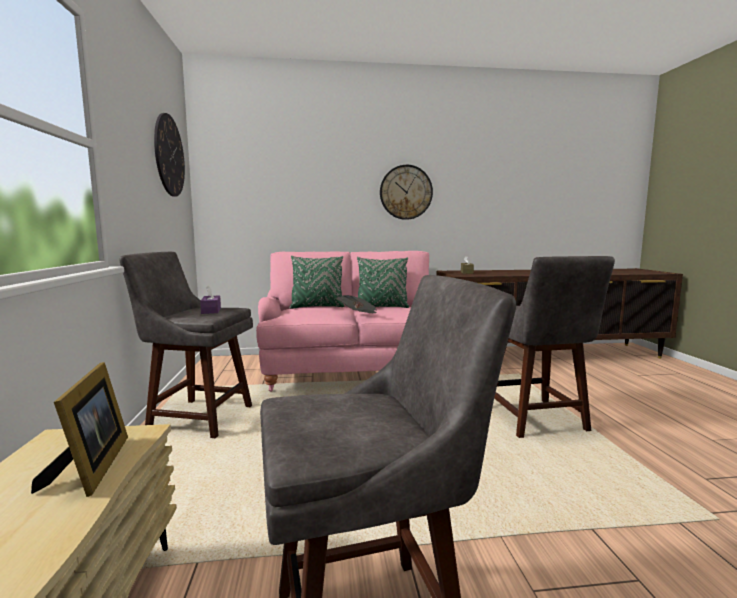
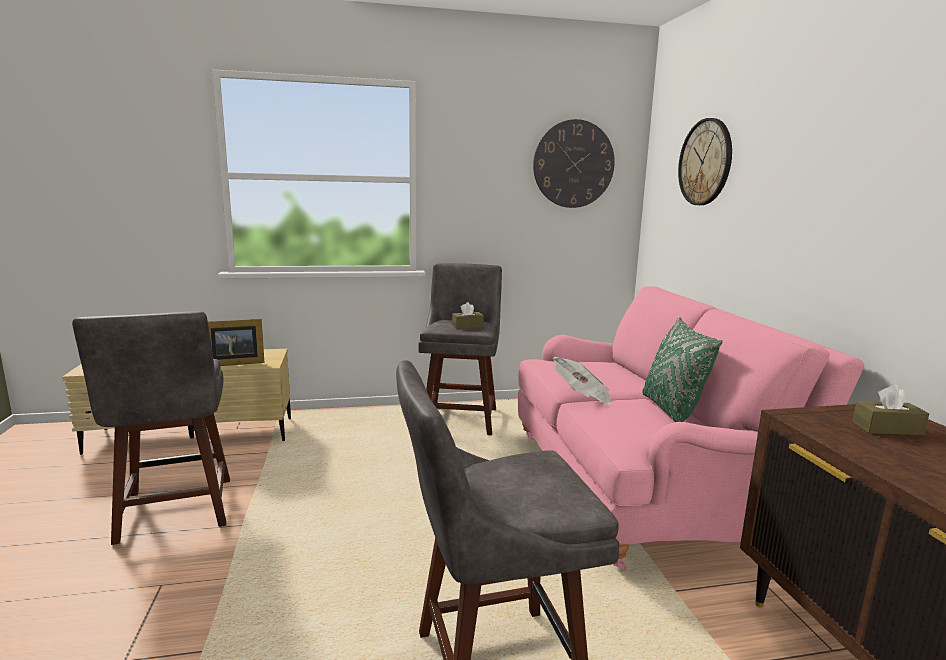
camera: 85 degrees right, 5 degrees up
(211, 310) = (467, 326): purple tissue box -> brown tissue box
(317, 307) = (622, 372): green pillow -> none
(406, 192) = (867, 206): wall clock -> wall clock (705, 162)

